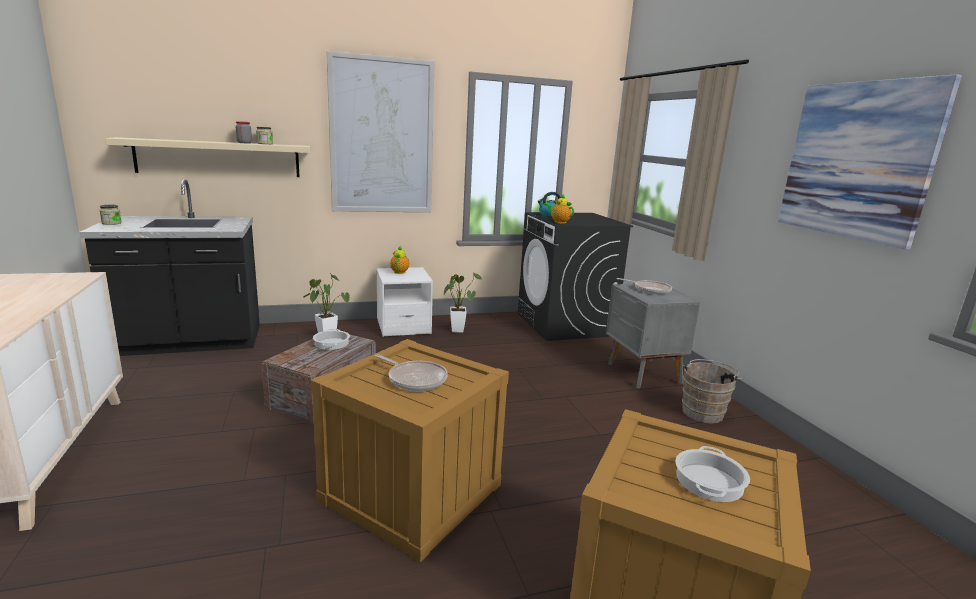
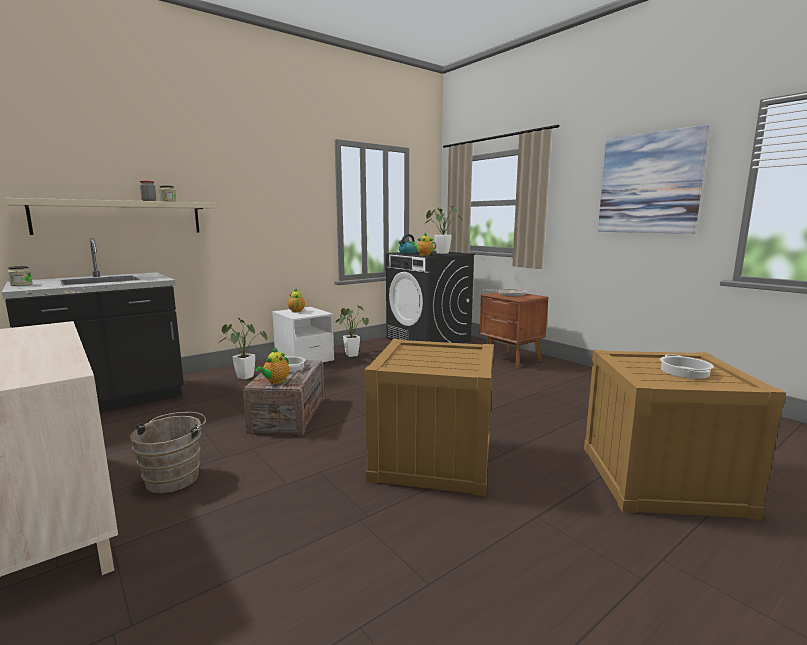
camera: 20 degrees left, 5 degrees down
(298, 359) = (275, 381): none -> teapot
(382, 137) = (269, 194): picture -> none
(415, 379) = (436, 358): frying pan -> none
(588, 220) = (440, 253): none -> potted plant
(643, 373) = (512, 359): grey nightstand -> brown nightstand
(703, 412) = (570, 373): brown bucket -> brown bucket (175, 477)

